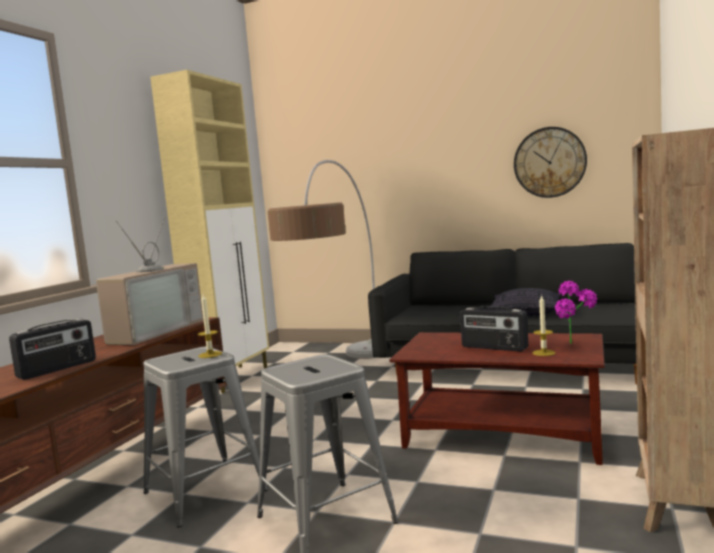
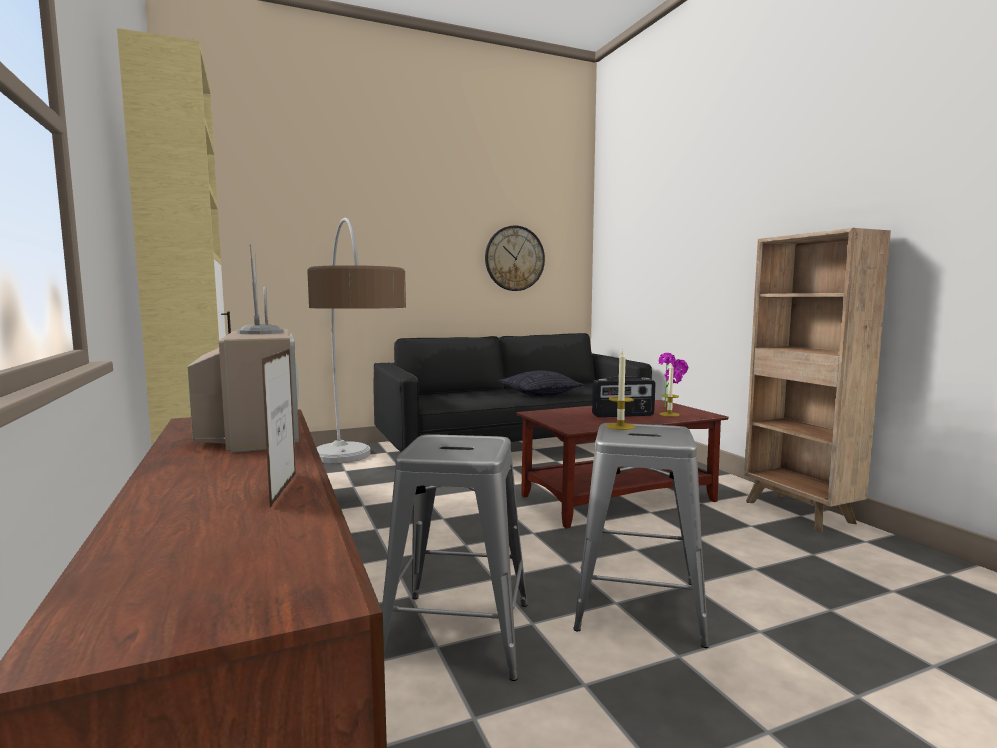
camera: 45 degrees left, 0 degrees up
(58, 369) = (284, 489): radio -> picture frame
(210, 354) = (475, 439): candle -> candle (620, 426)

